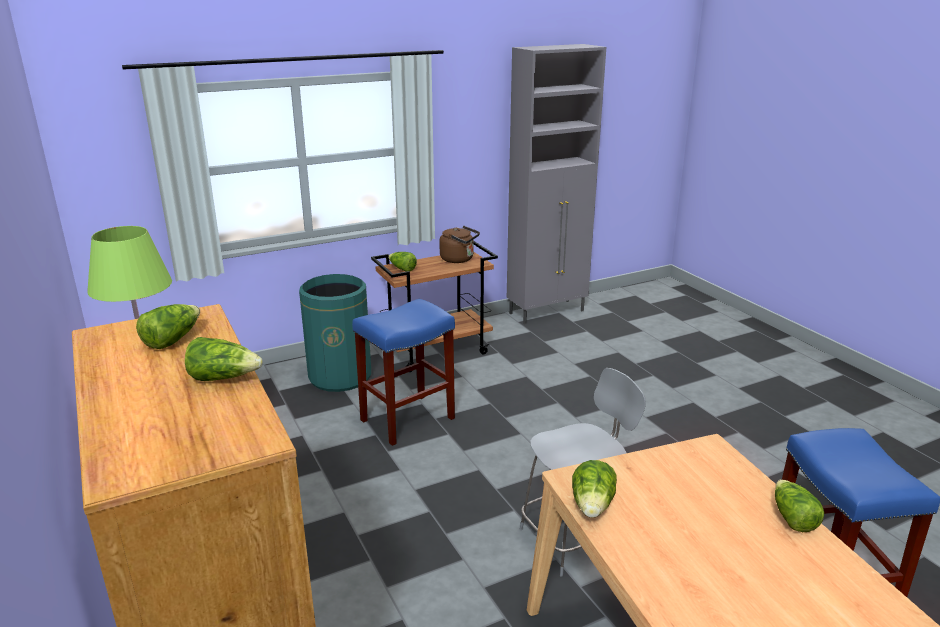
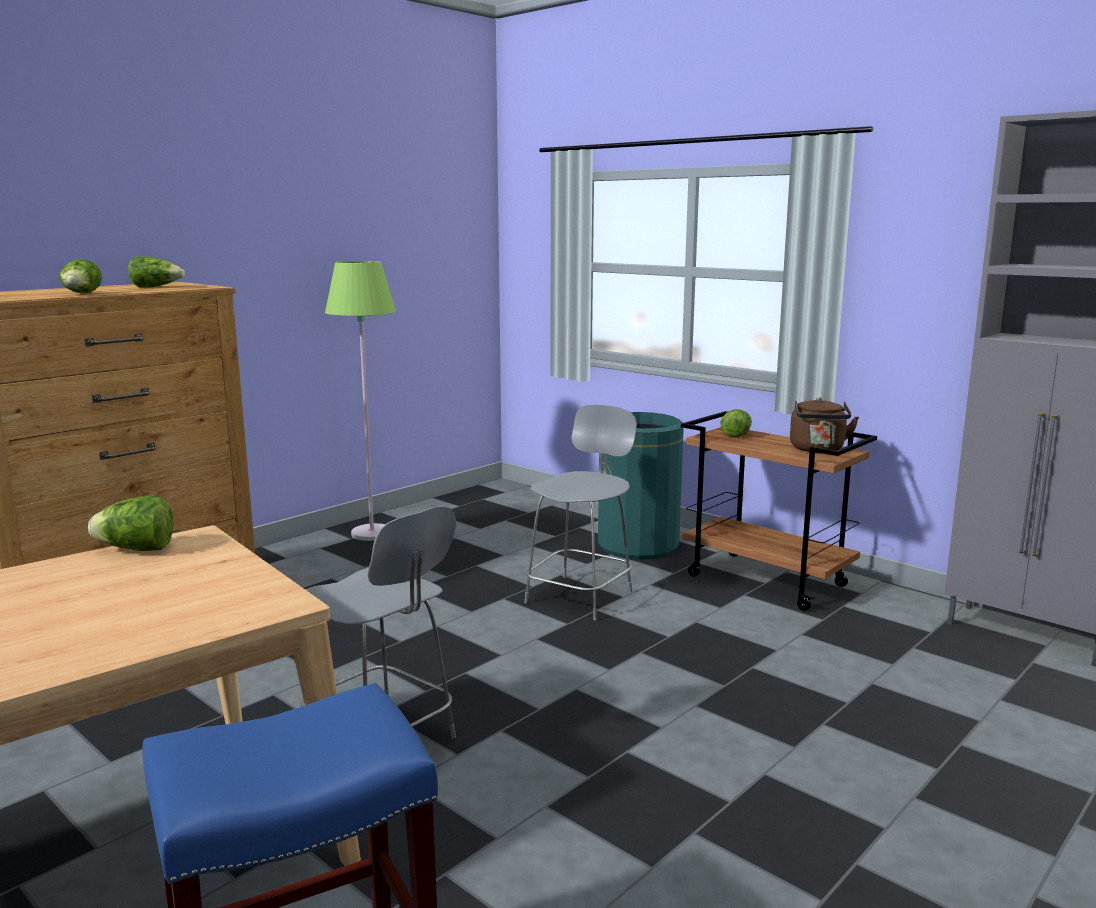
camera: 70 degrees right, 10 degrees down
(408, 418) = (581, 595): blue stool -> grey chair
(792, 518) = (86, 659): lettuce -> none

